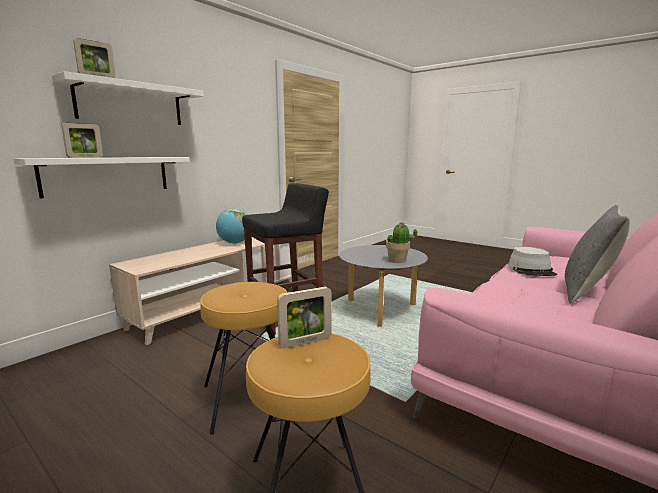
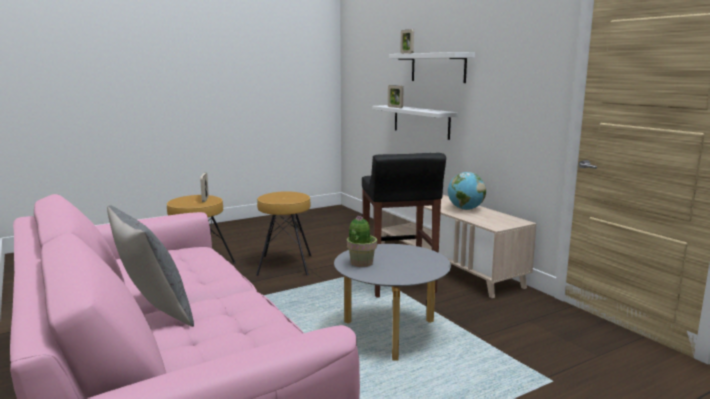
camera: 110 degrees right, 0 degrees up
(531, 270) = (237, 309): grey hat -> none

